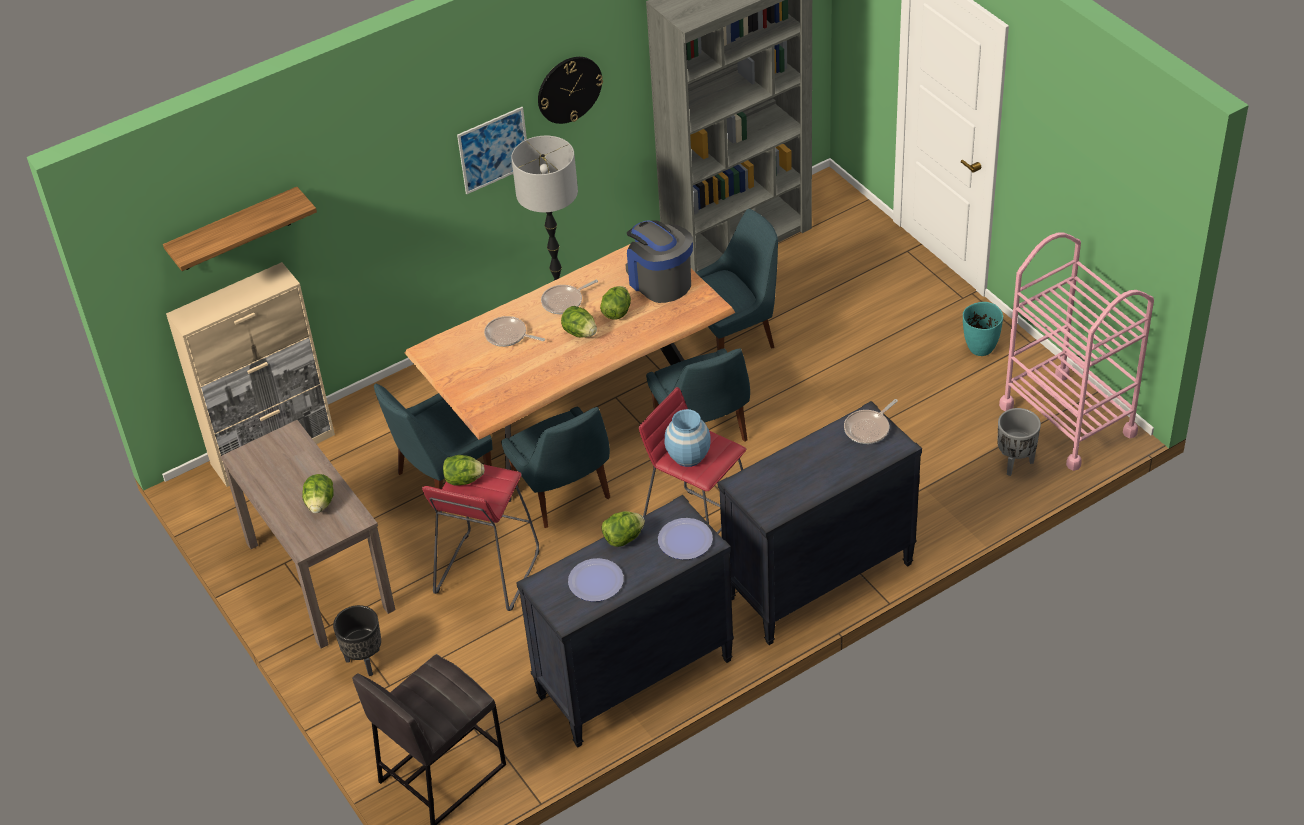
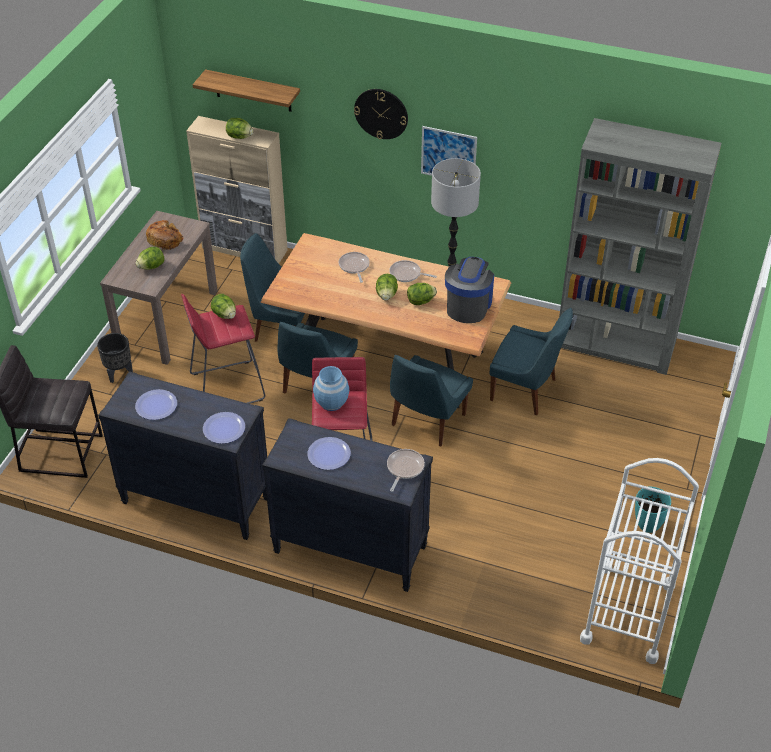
camera: 50 degrees right, 0 degrees up
(284, 471) = (165, 239): none -> bread
(569, 89) = (518, 148): wall clock -> wall clock (381, 113)
(623, 538) = (202, 399): lettuce -> lettuce (239, 137)
(799, 474) = (329, 454): none -> plate
(869, 428) = (404, 468): frying pan -> frying pan turned 105 degrees clockwise
(1015, 463) = (555, 603): grey planter -> none
(1067, 420) = (628, 612): pink cart -> white cart

